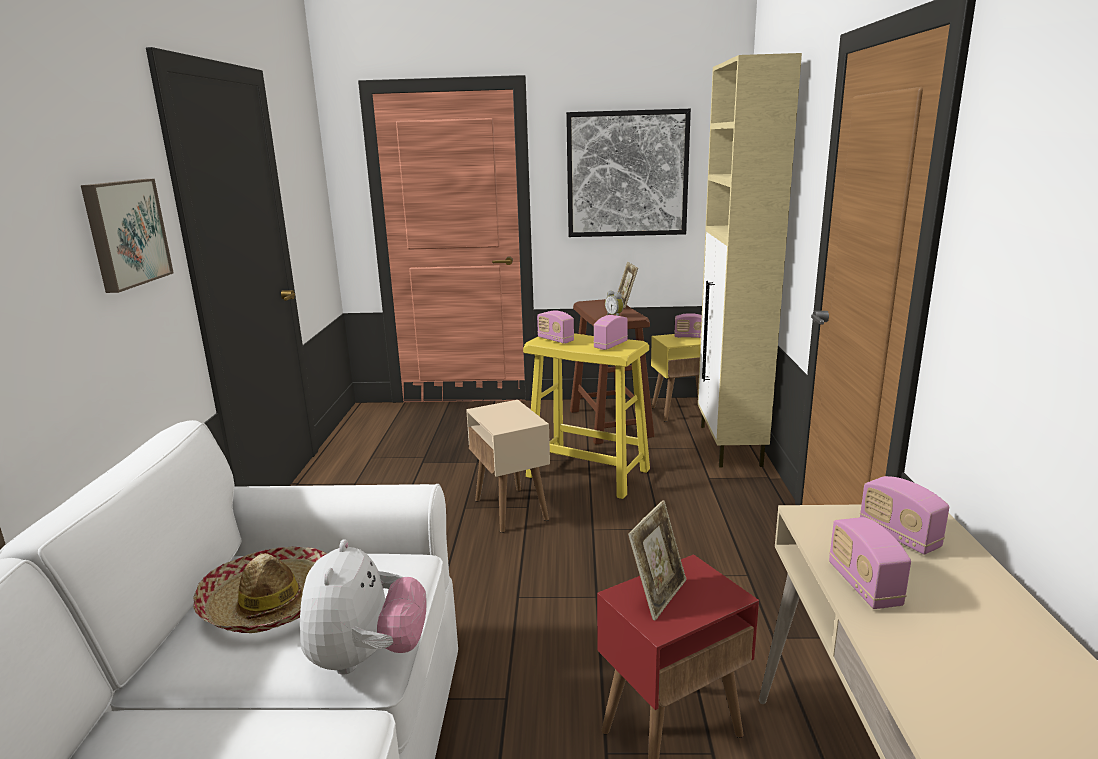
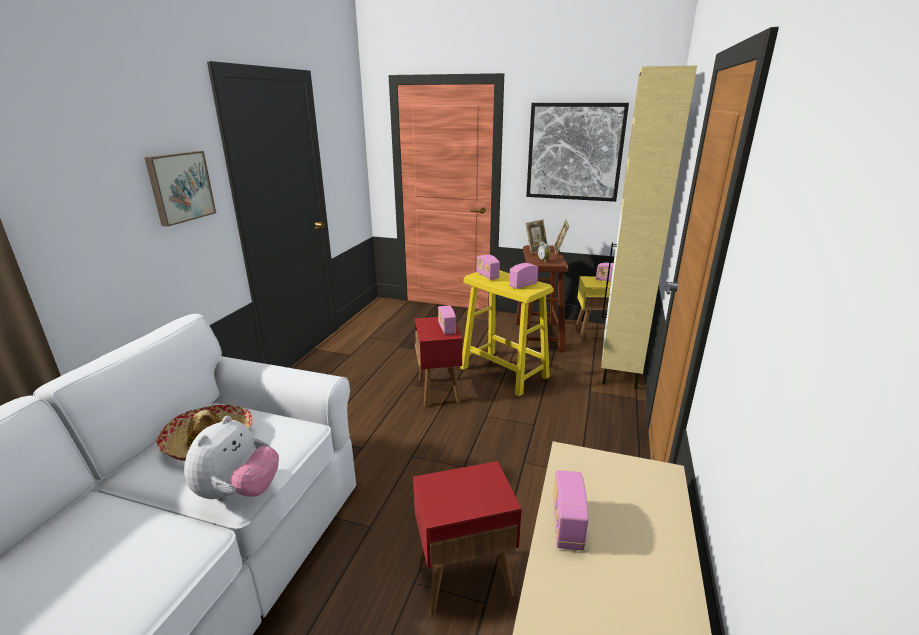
camera: 15 degrees right, 5 degrees up
(511, 510) = (438, 391): beige side table -> red side table
(657, 595) = (452, 487): picture frame -> picture frame (536, 250)
(898, 536) = (626, 488): radio -> radio (446, 329)

